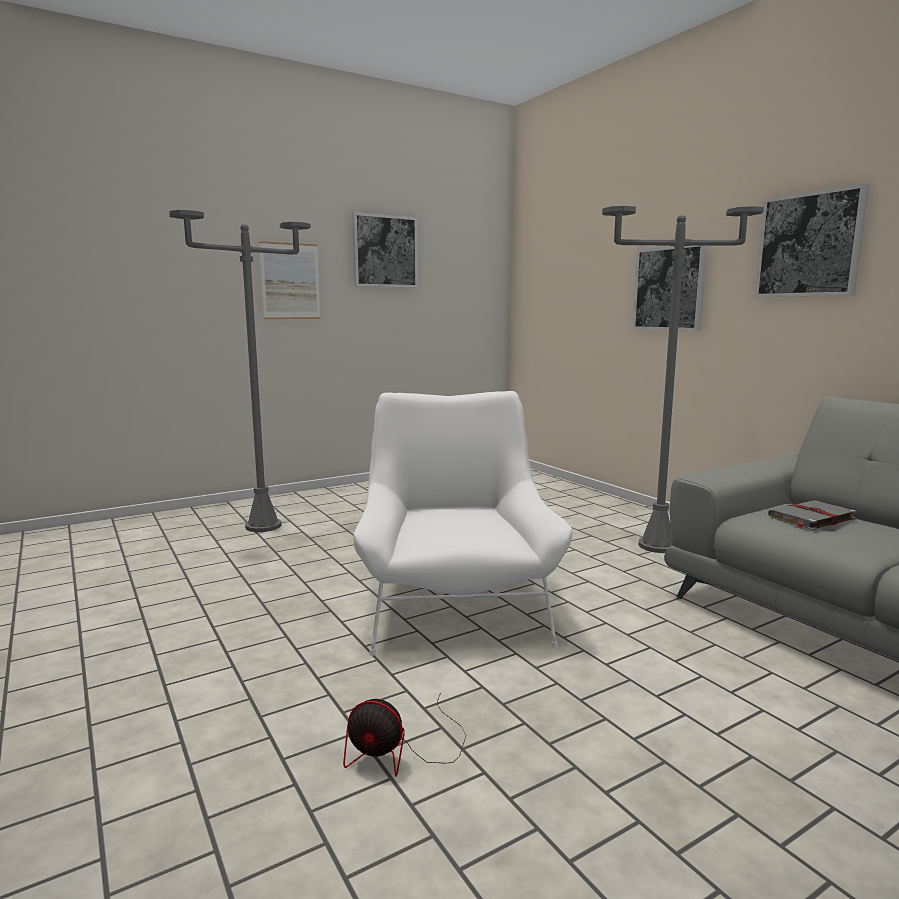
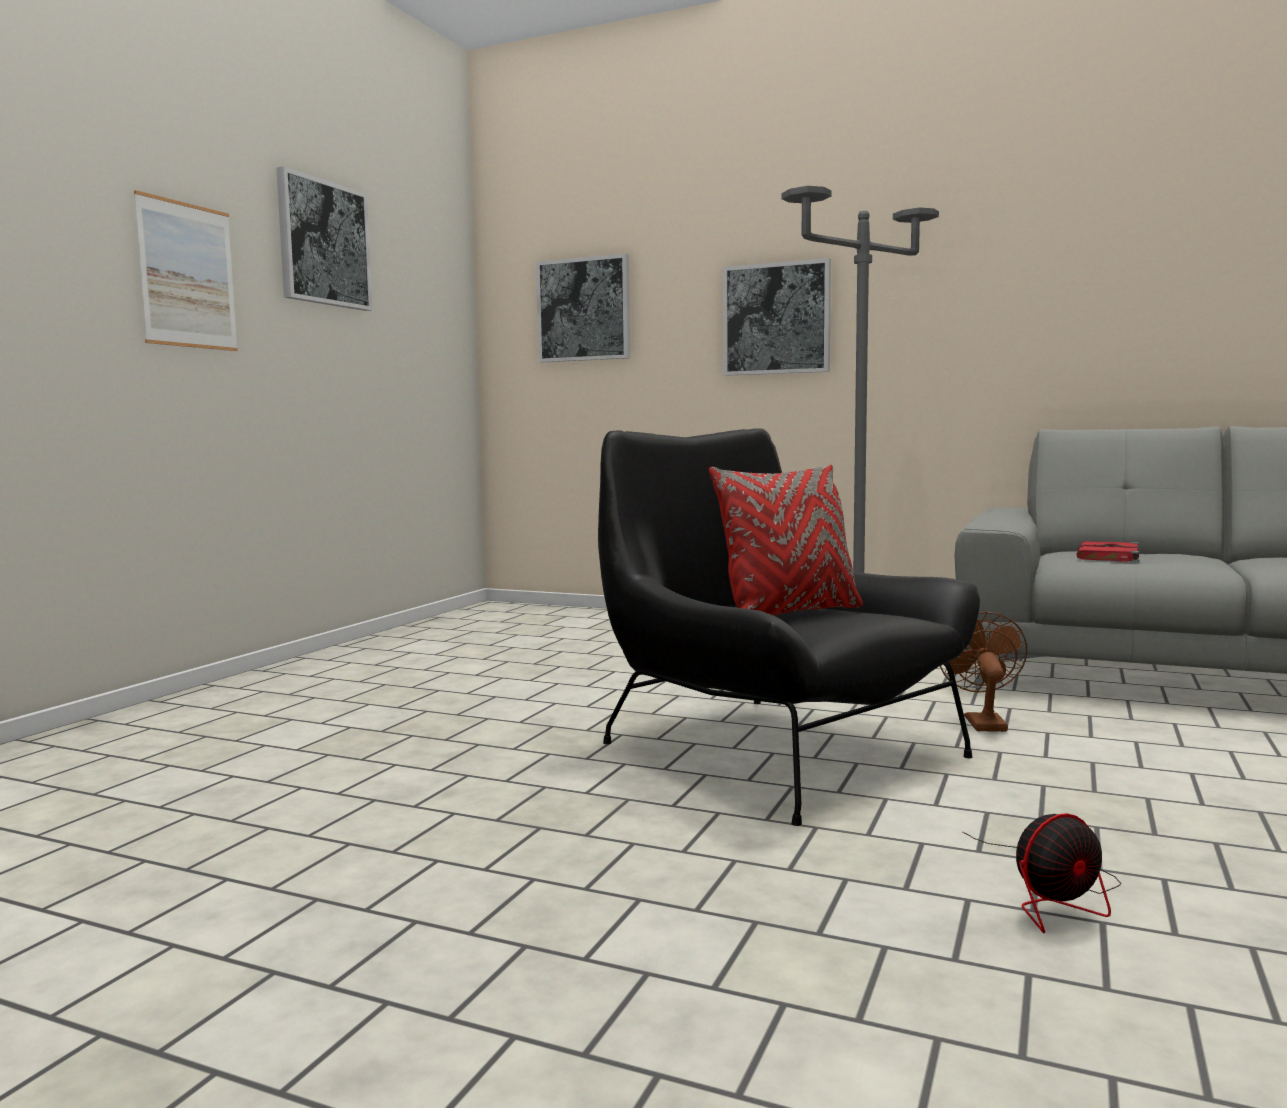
camera: 35 degrees left, 5 degrees down
(263, 526) = (256, 734): grey floor lamp -> none
(455, 605) = (776, 750): white armchair -> black armchair
(460, 522) = (789, 614): none -> red pillow
(621, 625) = (981, 722): none -> brown fan
(809, 245) = (970, 262): picture -> picture (584, 309)
(810, 518) = (1108, 556): grey book -> red book

